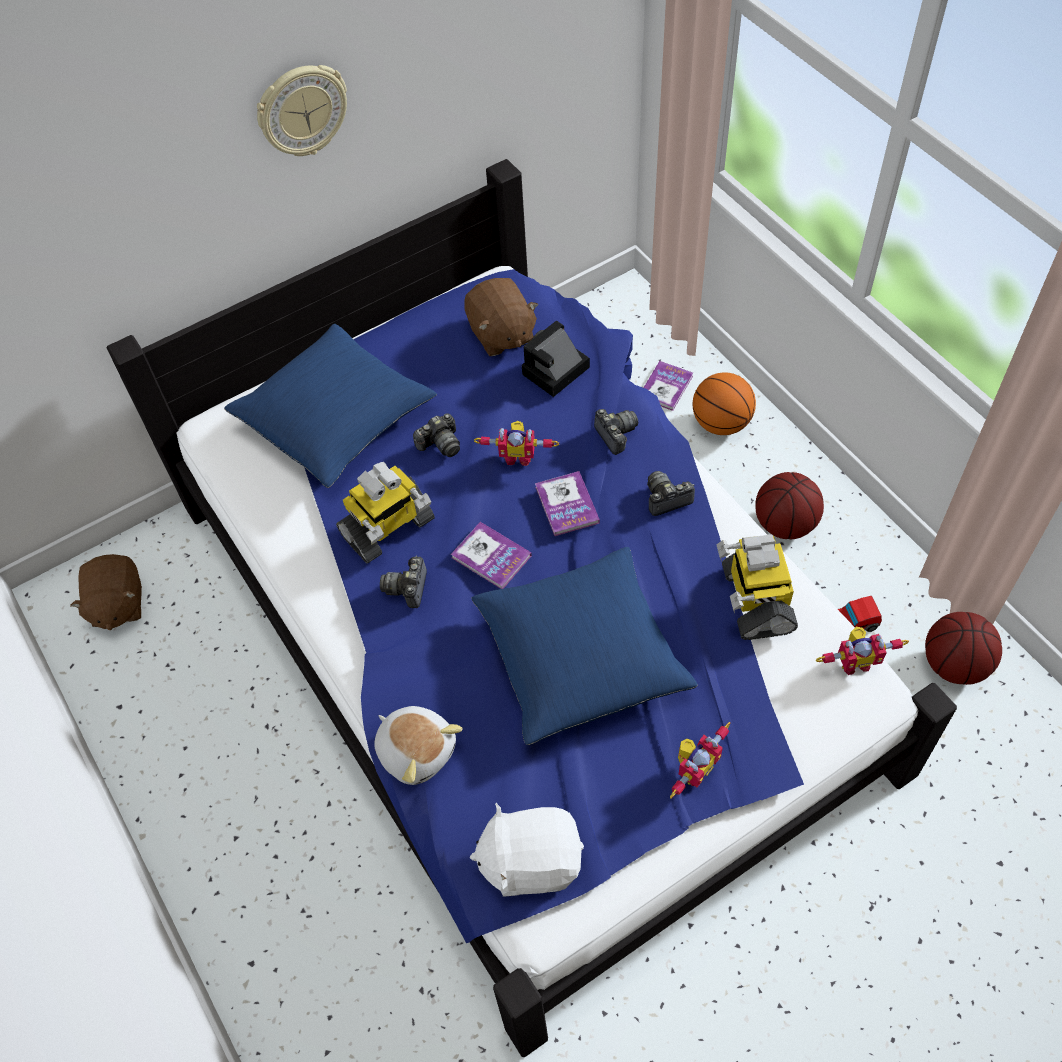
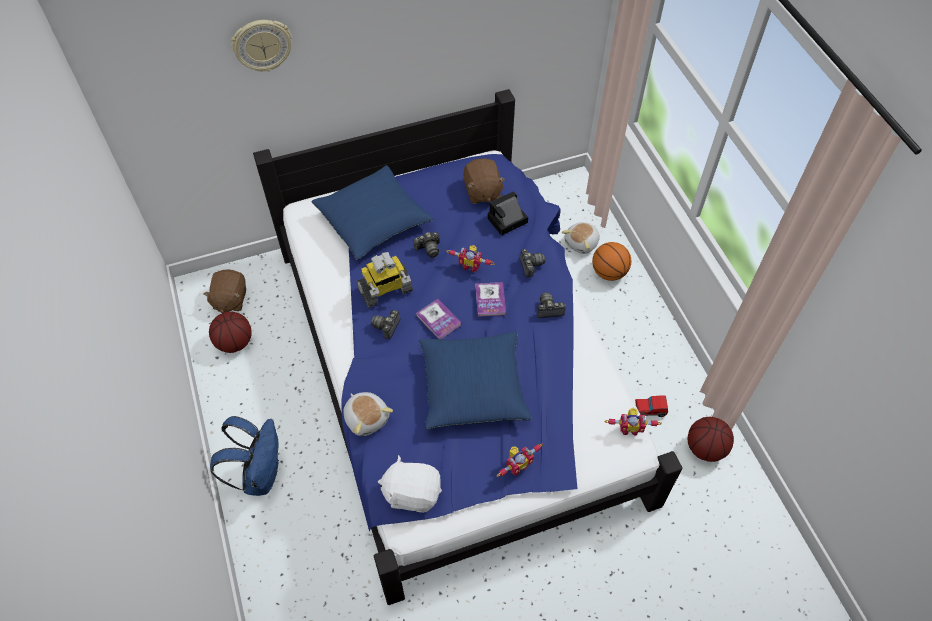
camera: 10 degrees right, 0 degrees up
(245, 887) = (260, 474): none -> blue backpack
(302, 110) = (389, 43): wall clock -> wall clock (262, 45)
(666, 387) = (582, 243): book -> plush toy
(755, 599) = (582, 379): toy robot -> none
(785, 524) = (629, 341): basketball -> basketball (235, 343)

